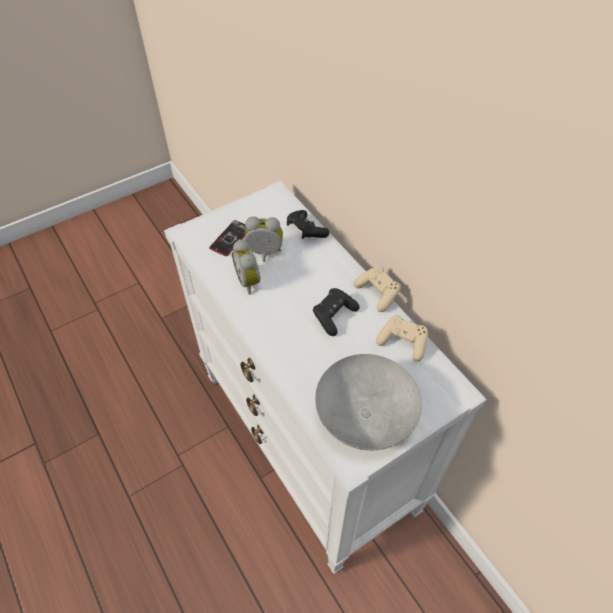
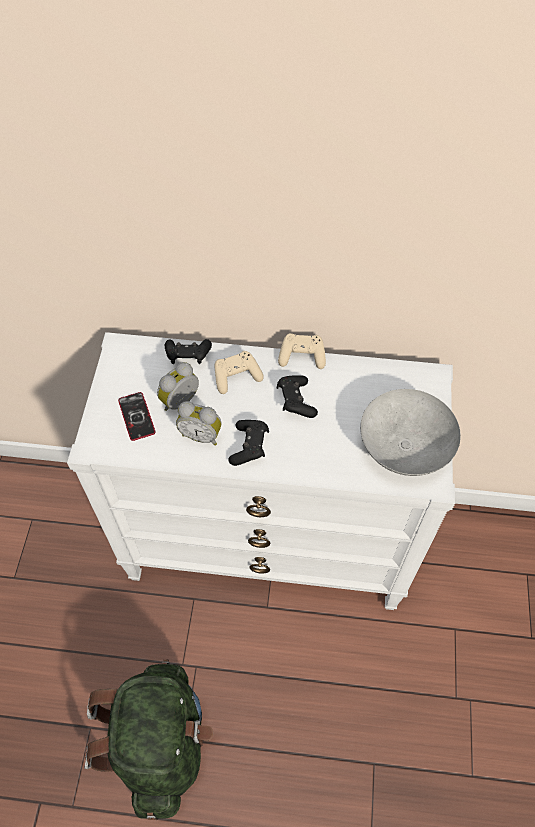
camera: 50 degrees left, 5 degrees up
(116, 483) = (160, 743): none -> green backpack
(267, 314) = (249, 446): none -> black game controller
(403, 342) = (362, 376): beige game controller -> beige game controller (236, 377)

